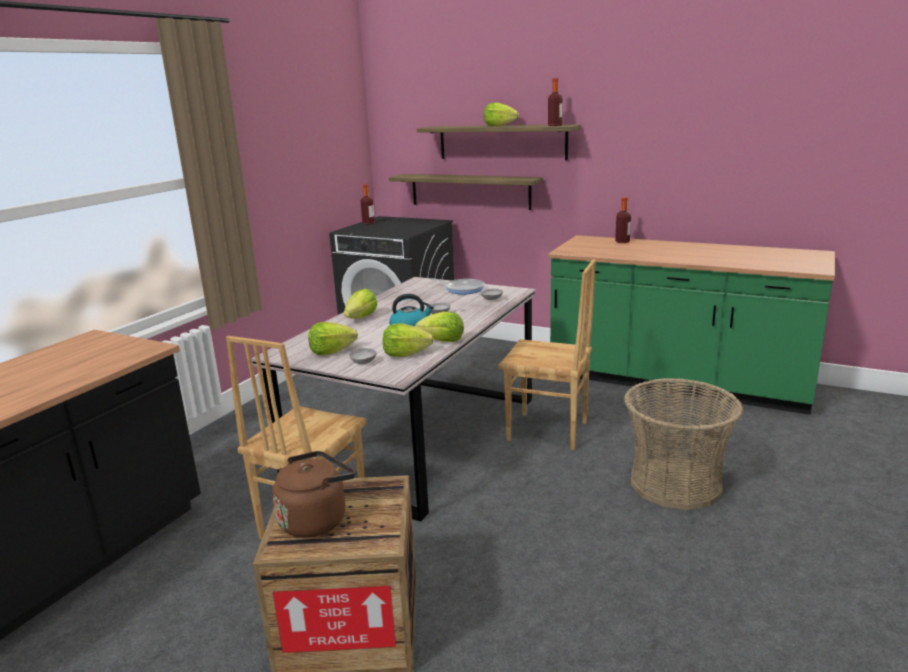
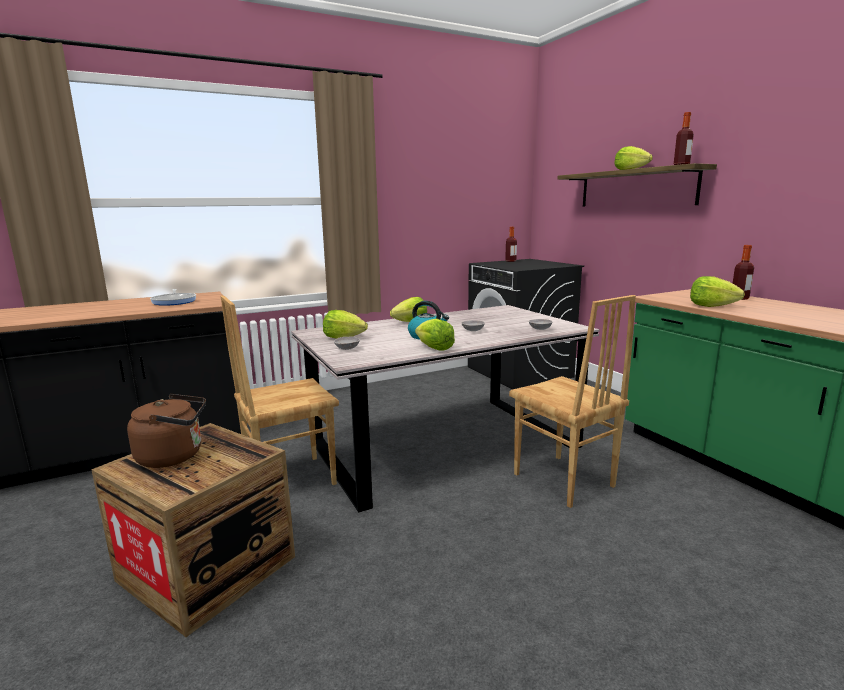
camera: 35 degrees right, 5 degrees down
(405, 354) = (387, 350): lettuce -> lettuce (711, 306)
(462, 289) = (529, 318): frying pan -> frying pan (174, 301)
(470, 191) = (602, 238): shelf -> none
(675, 484) = (651, 593): basket -> none

